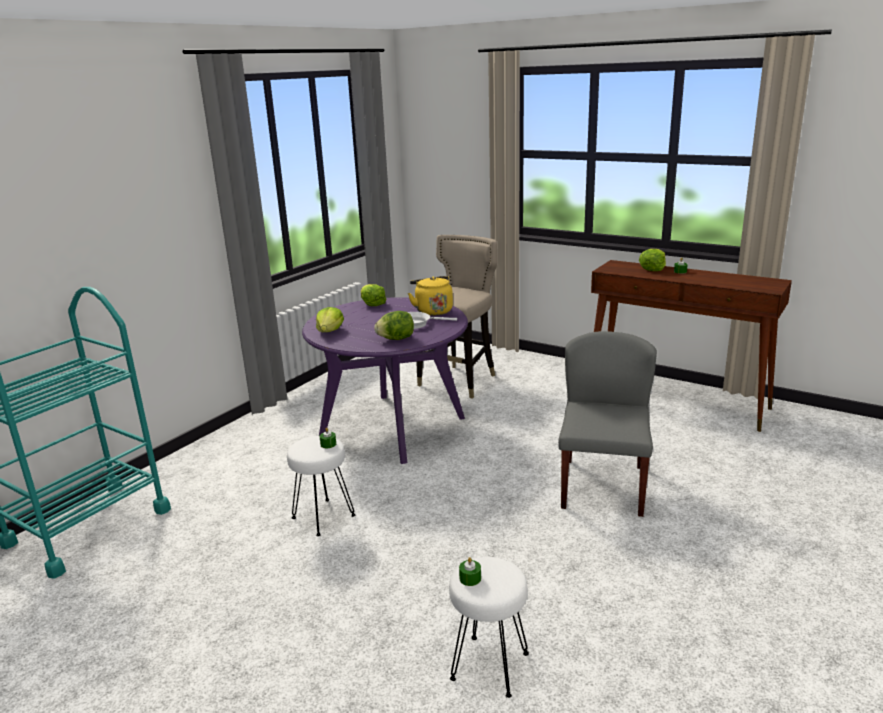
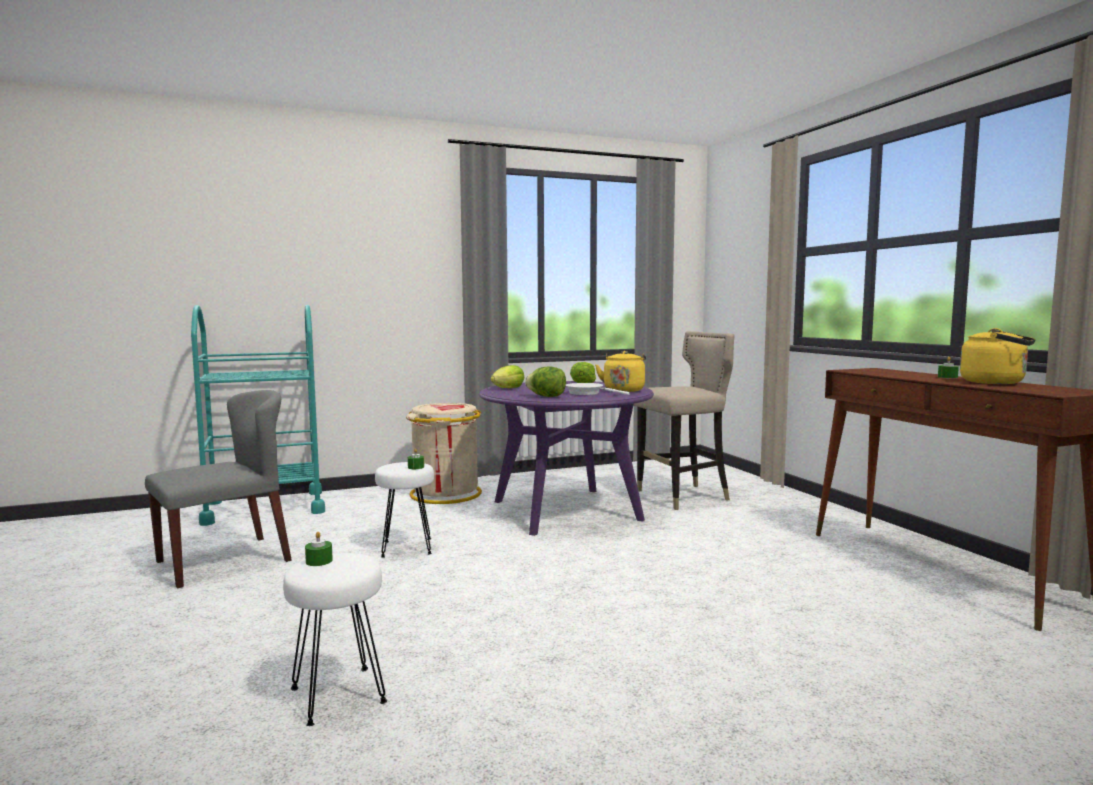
camera: 35 degrees right, 15 degrees down
(259, 443) = (445, 494): none -> beige trash can
(602, 486) = (704, 609): grey chair -> grey chair (225, 560)
(652, 269) = (913, 373): lettuce -> none
(718, 277) = (996, 383): none -> yellow kettle

